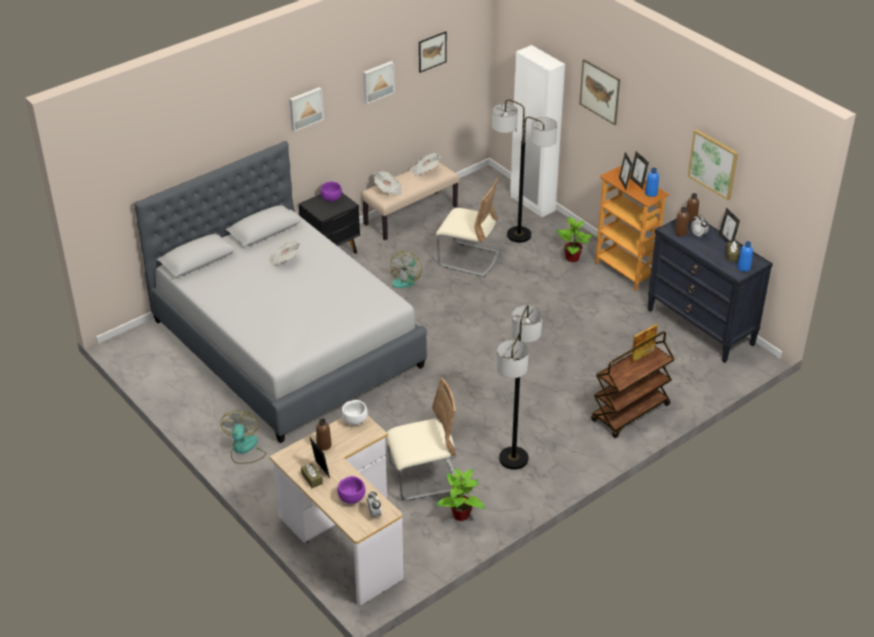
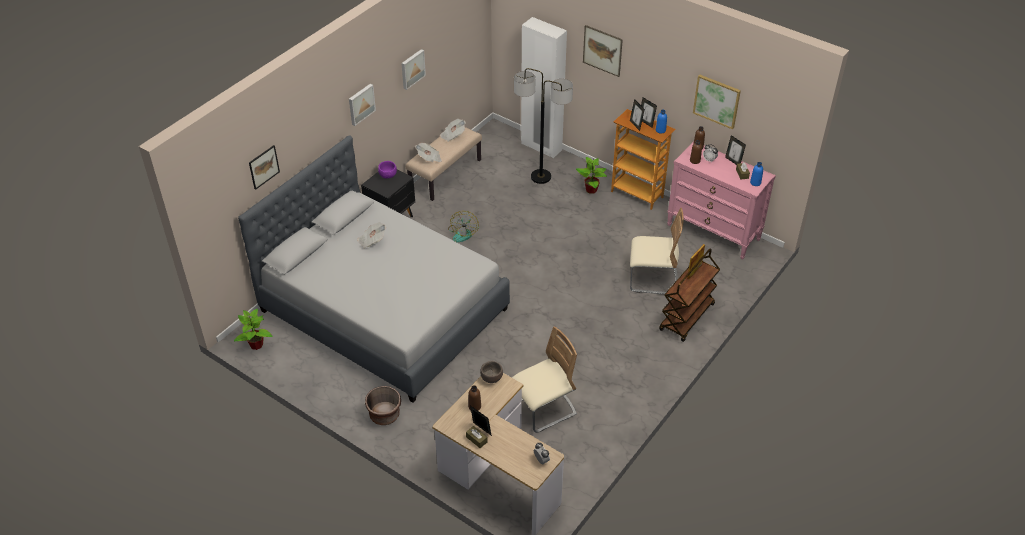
camera: 15 degrees left, 5 degrees up
(244, 449) = (384, 415): fan -> brown planter
(352, 498) = (517, 450): purple bowl -> none
(355, 420) = (491, 378): white bowl -> brown bowl
(432, 51) = (449, 34): picture -> picture (264, 167)
(461, 515) = (586, 436): potted plant -> potted plant (256, 345)
(468, 259) = (507, 205): beige chair -> beige chair (652, 279)
(513, 459) = (610, 377): floor lamp -> none
(701, 327) = (713, 232): black dresser -> pink dresser

